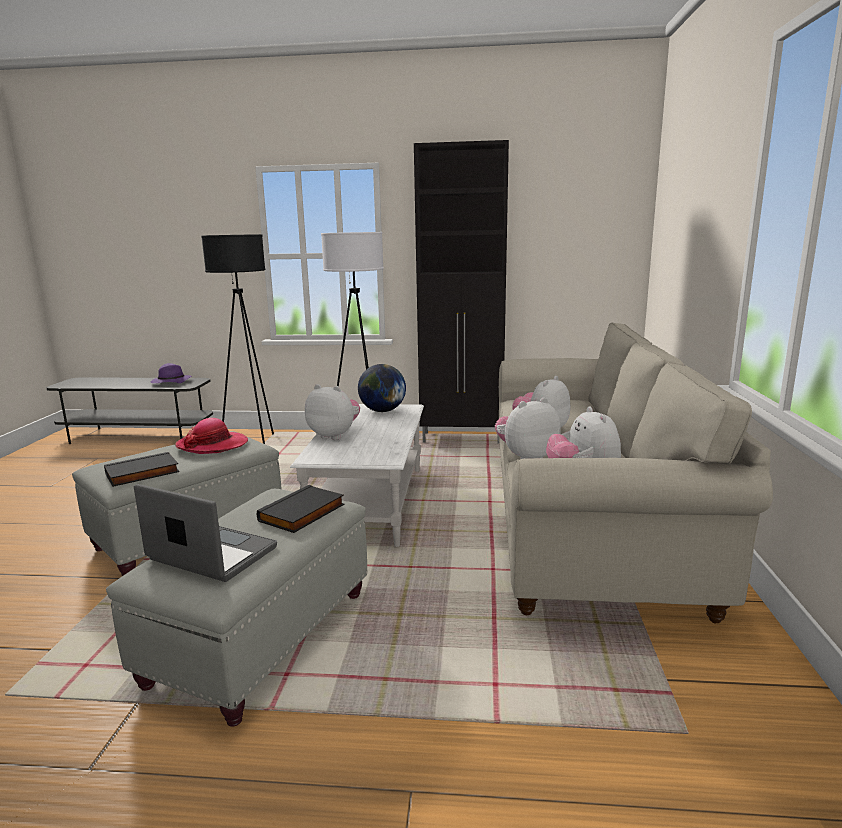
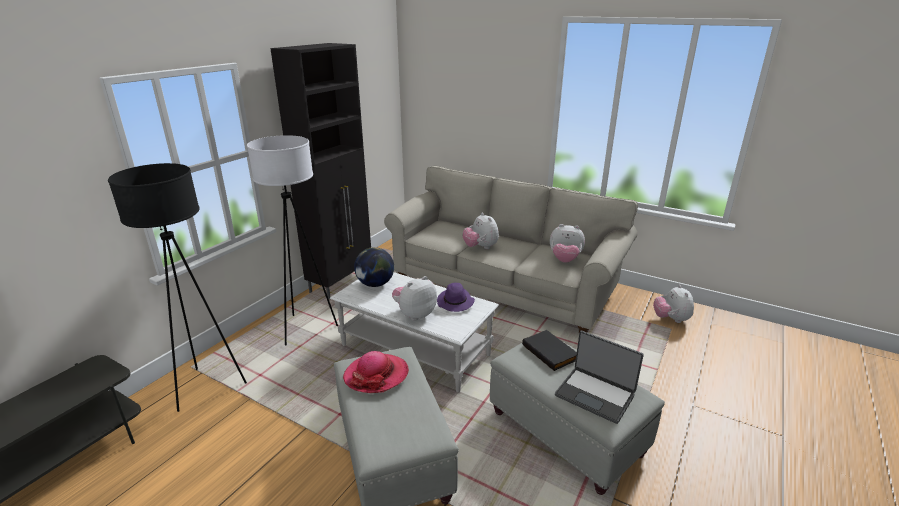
camera: 65 degrees left, 10 degrees up
(142, 473) = (419, 421): black book -> none
(171, 382) = (68, 386): purple hat -> purple hat (455, 302)
(211, 555) = (595, 394): laptop -> laptop turned 105 degrees counterclockwise
(526, 457) = (522, 264): plush toy -> plush toy (671, 319)

